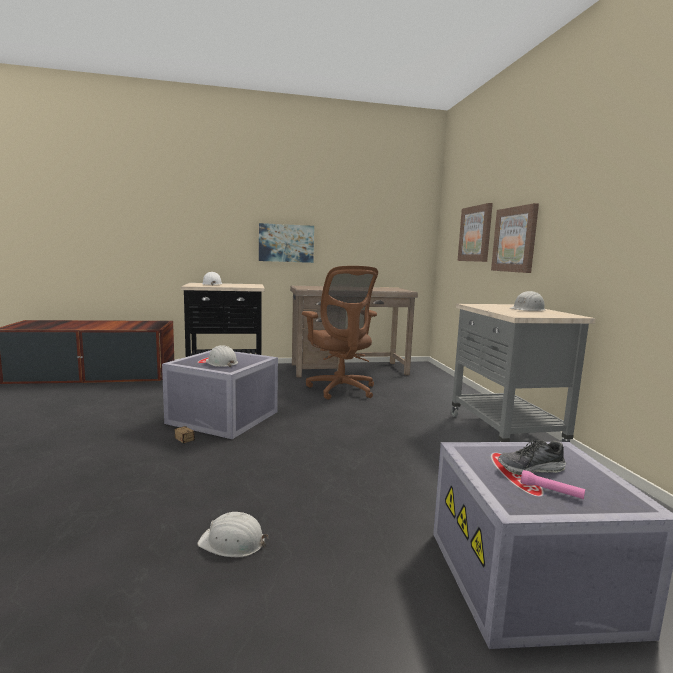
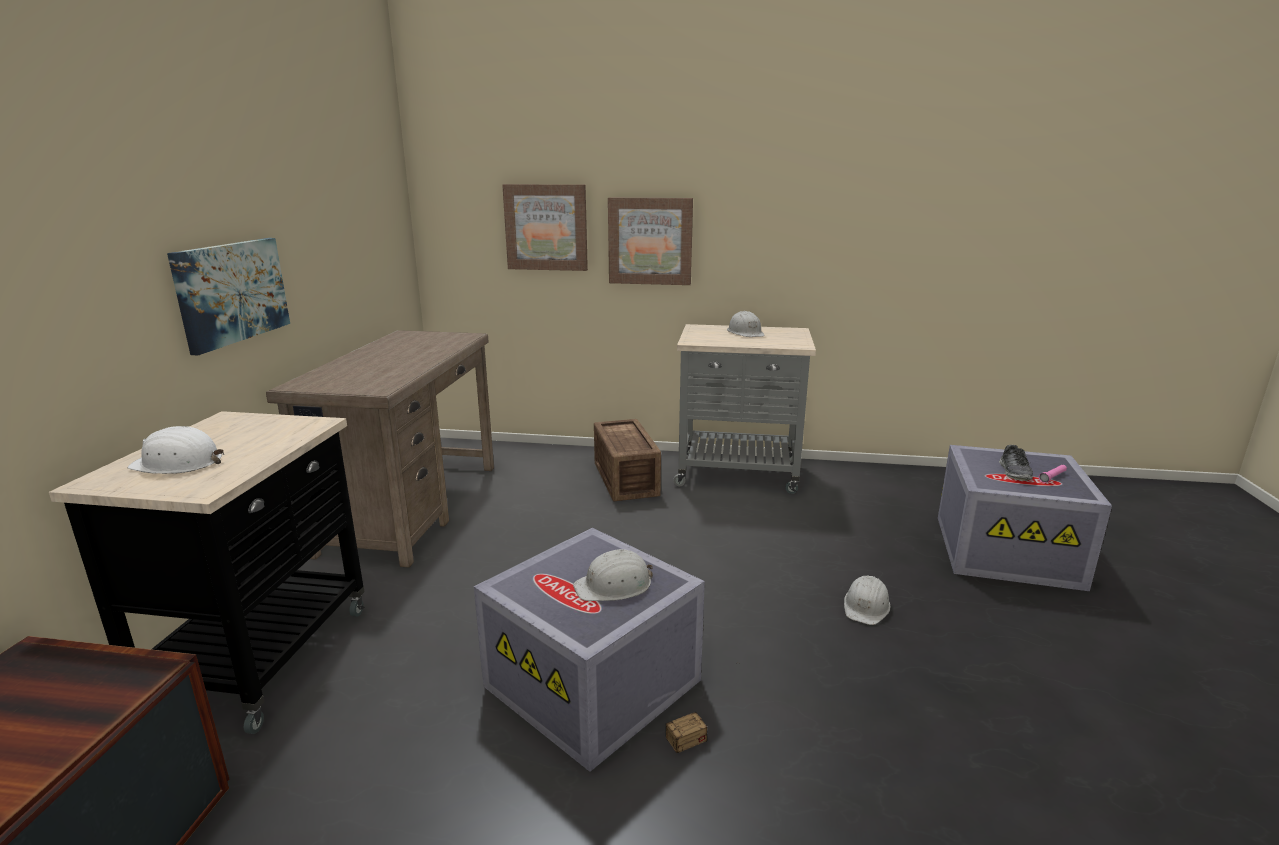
camera: 70 degrees left, 10 degrees up
(233, 542) = (997, 702): white hard hat -> white hard hat (866, 606)
(338, 388) = (513, 538): brown office chair -> none
(439, 402) = (624, 480): none -> crate

